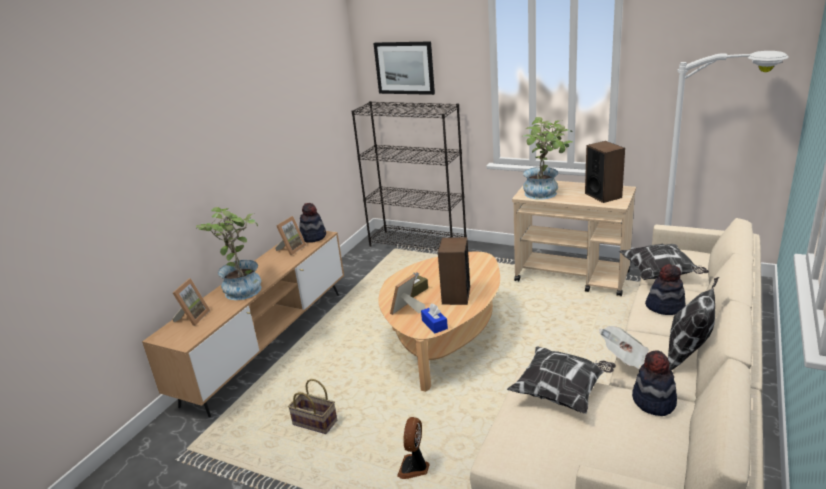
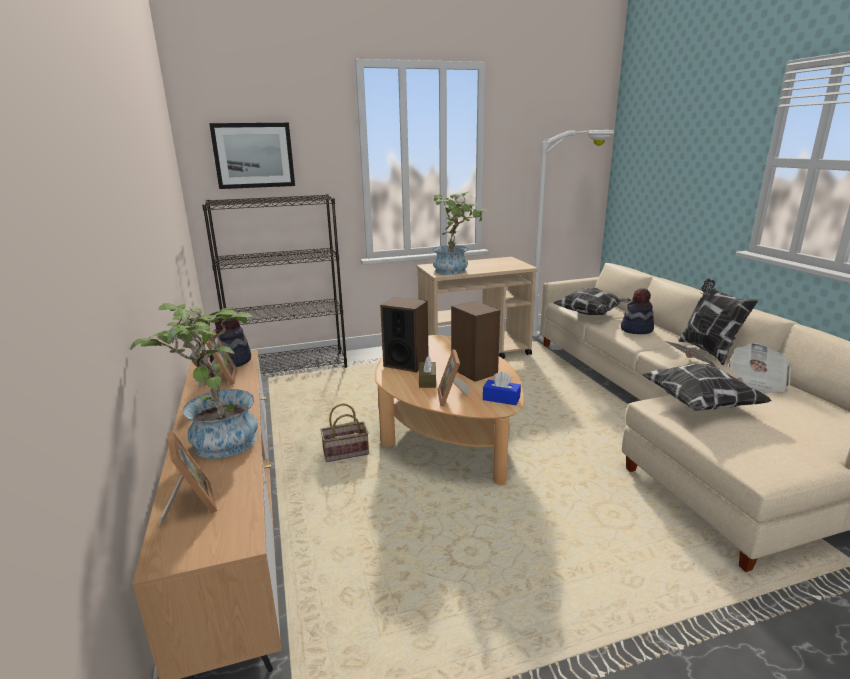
camera: 45 degrees left, 5 degrees down
(313, 423) = (439, 582): basket -> basket (345, 453)
(414, 468) = (611, 558): fan -> none
(603, 195) = (502, 264): speaker -> speaker (406, 364)
(653, 401) = (756, 383): hat -> newspaper

